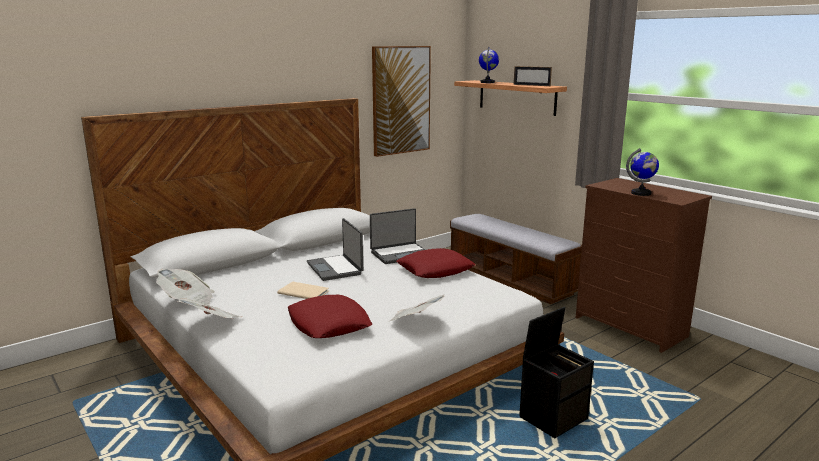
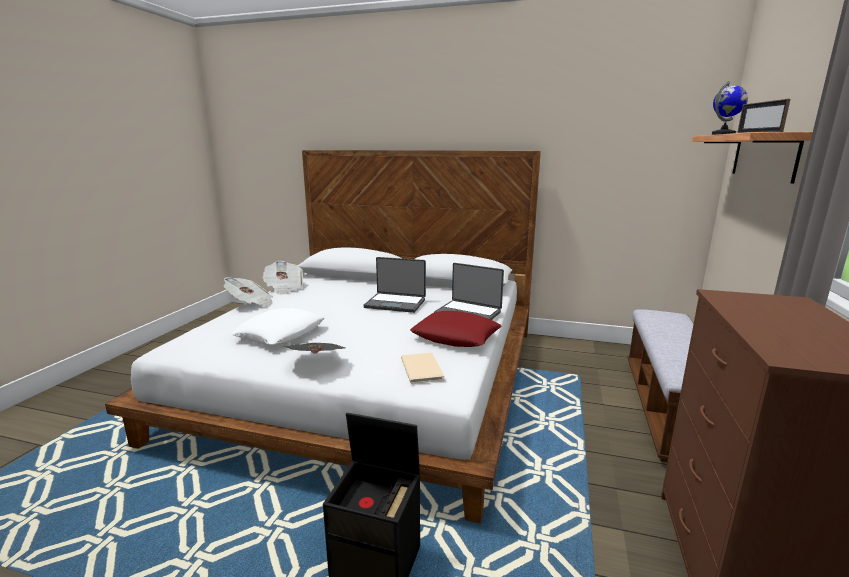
camera: 55 degrees right, 0 degrees up
(303, 291) = (332, 308): beige book -> beige book (423, 368)
(329, 324) = (280, 334): red pillow -> white pillow
(335, 268) = (395, 303): laptop -> laptop turned 105 degrees counterclockwise
(401, 100) = (610, 158): picture -> none
(641, 193) = (754, 324): globe -> none

